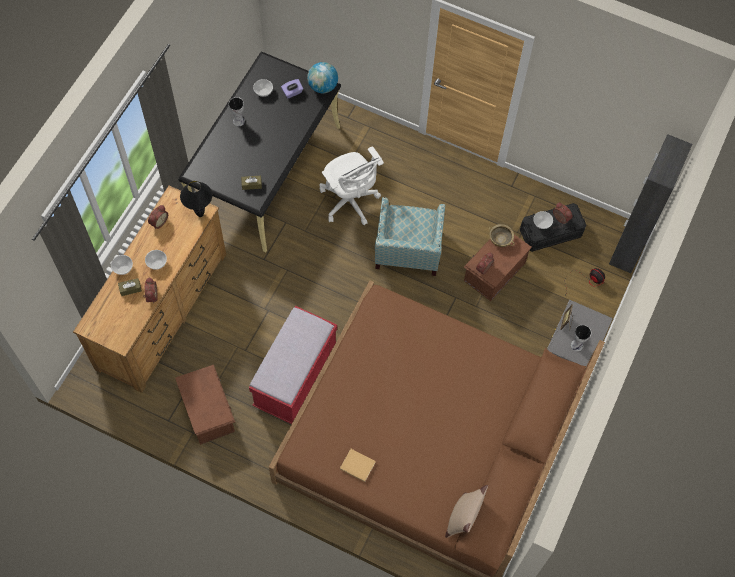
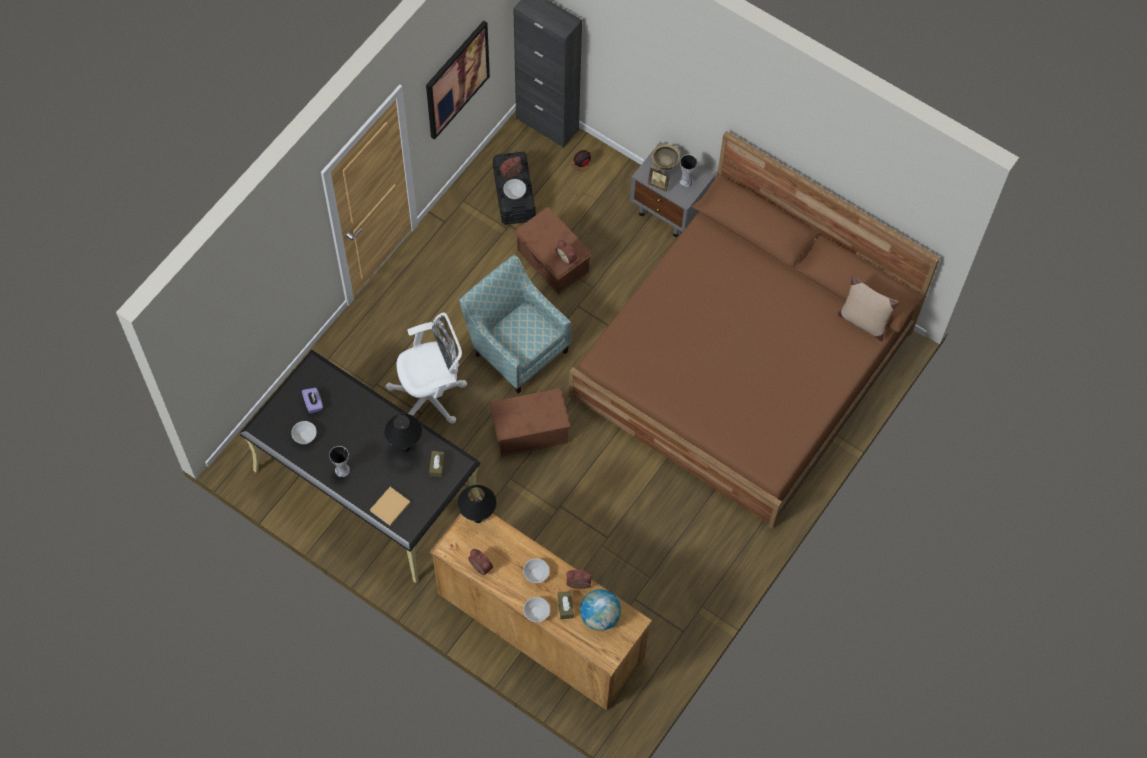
camera: 80 degrees left, 0 degrees up
(208, 410) = (677, 586): brown storage box -> brown storage box (529, 430)
(263, 161) = (406, 448): none -> black table lamp
(296, 377) = (649, 487): red bench -> none
(322, 86) = (312, 368): globe -> globe (600, 616)
(356, 465) = (795, 411): beige book -> beige book (389, 507)
(407, 256) = (516, 346): armchair -> armchair turned 150 degrees counterclockwise
(500, 239) = (532, 235): beige bowl -> beige bowl (665, 162)
(589, 113) = (456, 79): none -> picture

